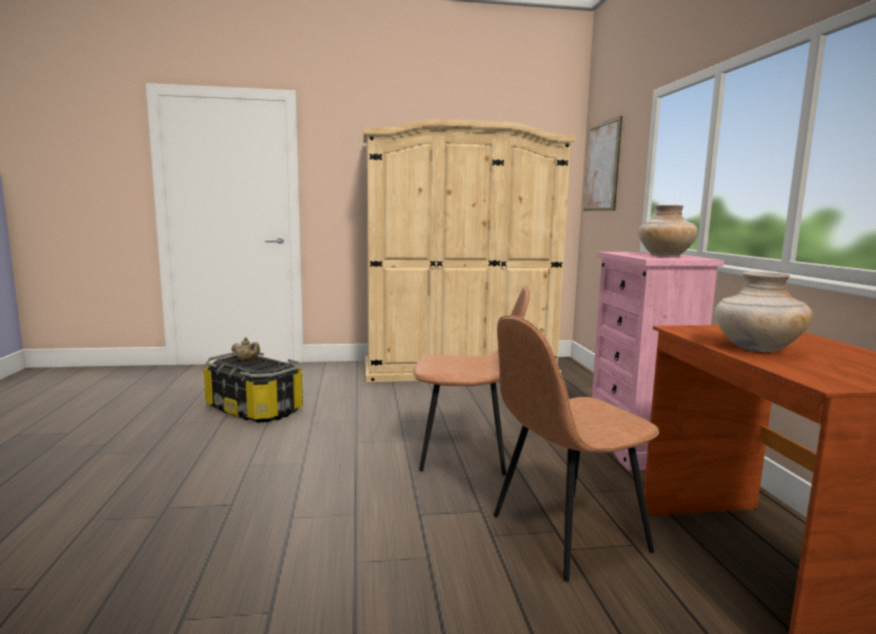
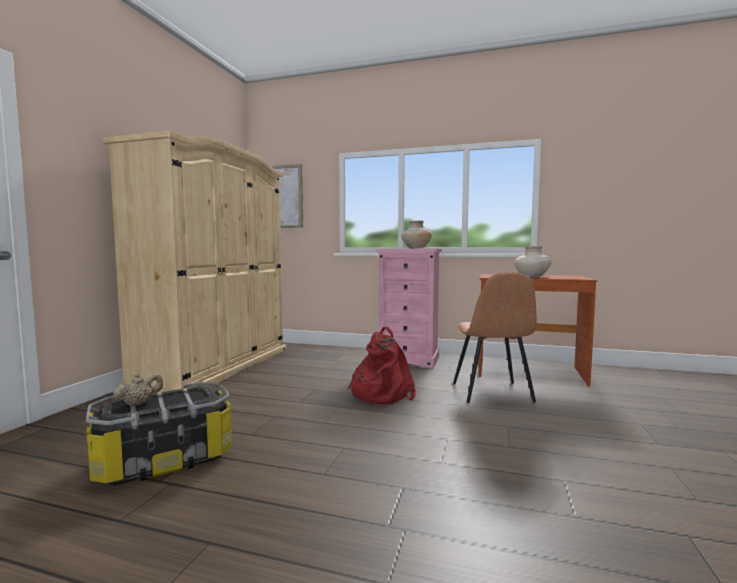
camera: 65 degrees left, 5 degrees down
(466, 453) = (380, 394): brown chair -> red backpack

